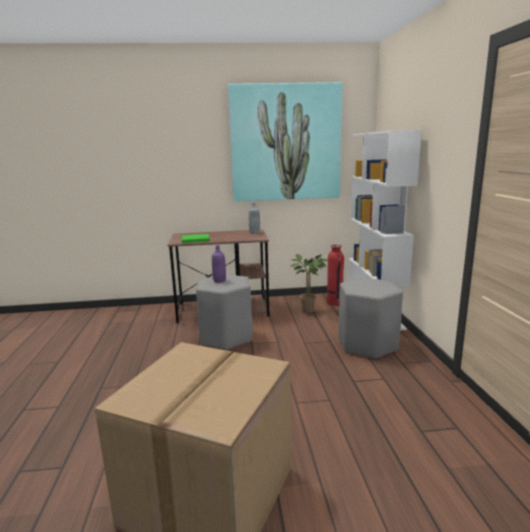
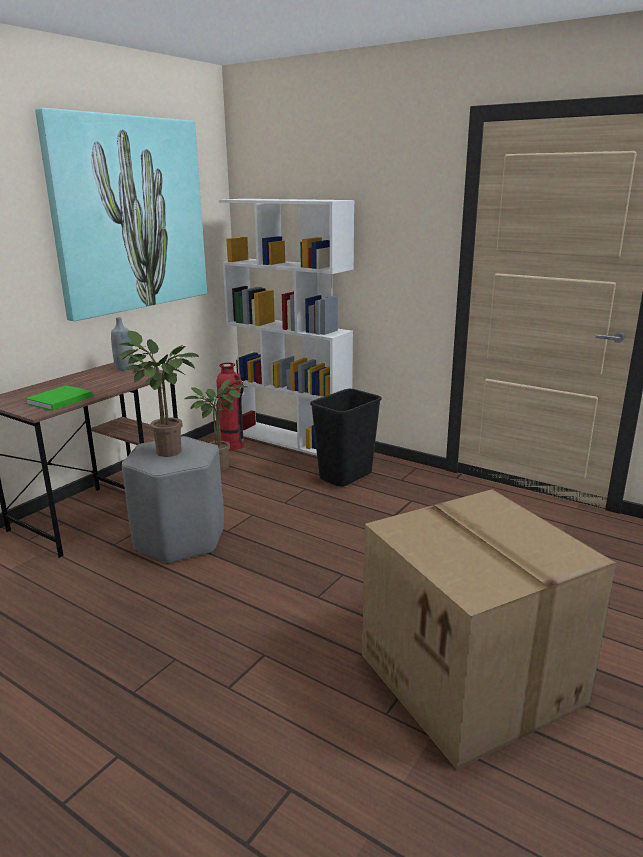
camera: 50 degrees left, 5 degrees up
(219, 280) = (164, 453): purple bottle -> potted plant
(367, 344) = (345, 476): grey stool -> black trash can

